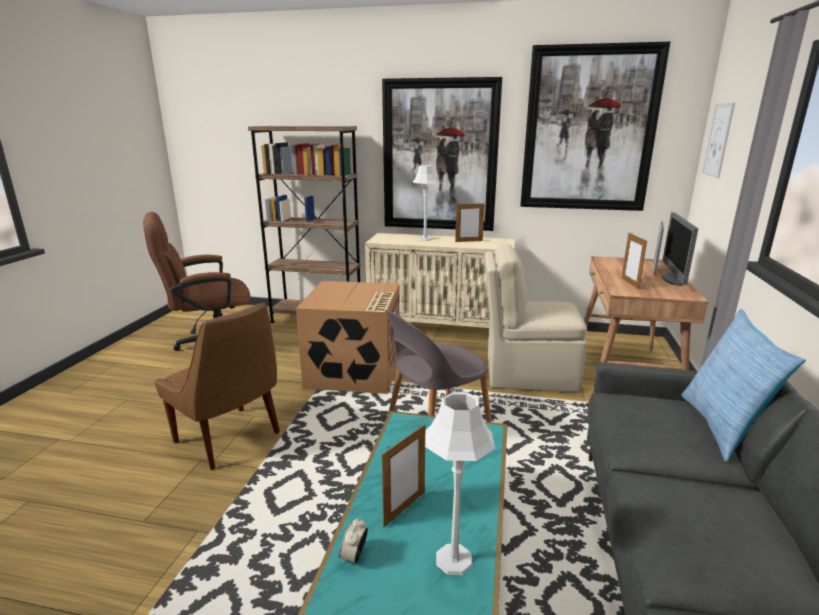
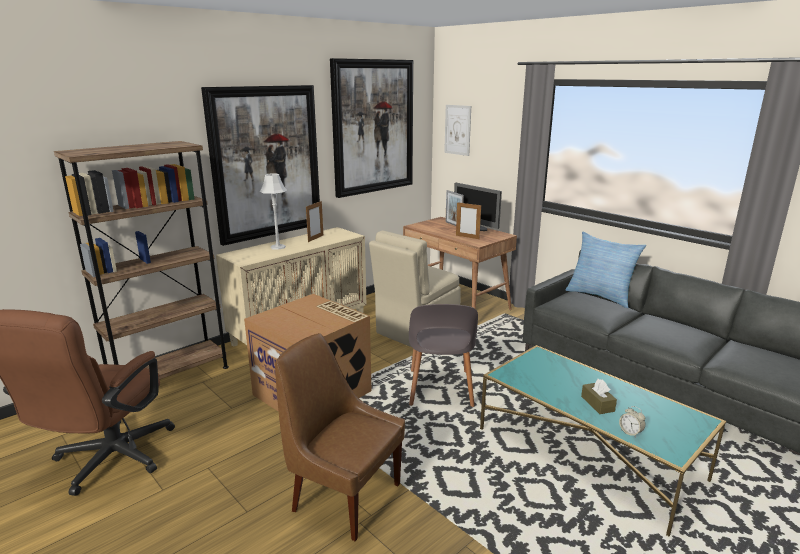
camera: 55 degrees left, 0 degrees up
(230, 439) = (343, 496): brown chair -> brown chair turned 135 degrees counterclockwise
(404, 508) = (597, 404): picture frame -> brown tissue box
(453, 559) = (647, 403): grey table lamp -> none

